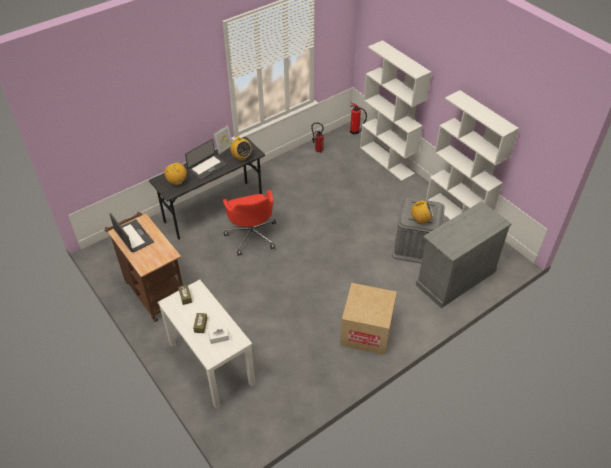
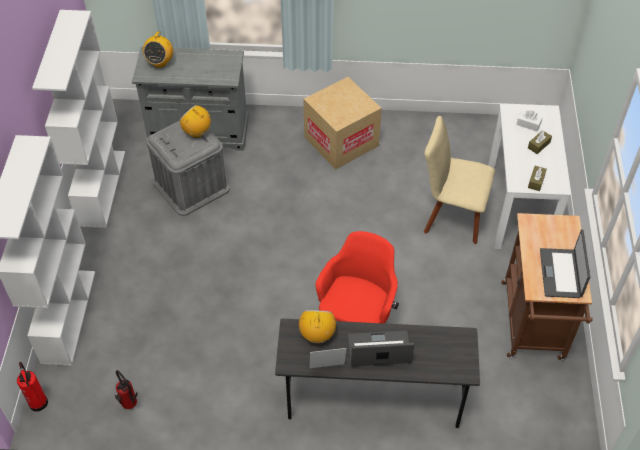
camera: 140 degrees left, 5 degrees up
(177, 182) = (441, 351): radio -> radio (160, 62)
(249, 326) = (451, 216): none -> beige chair

